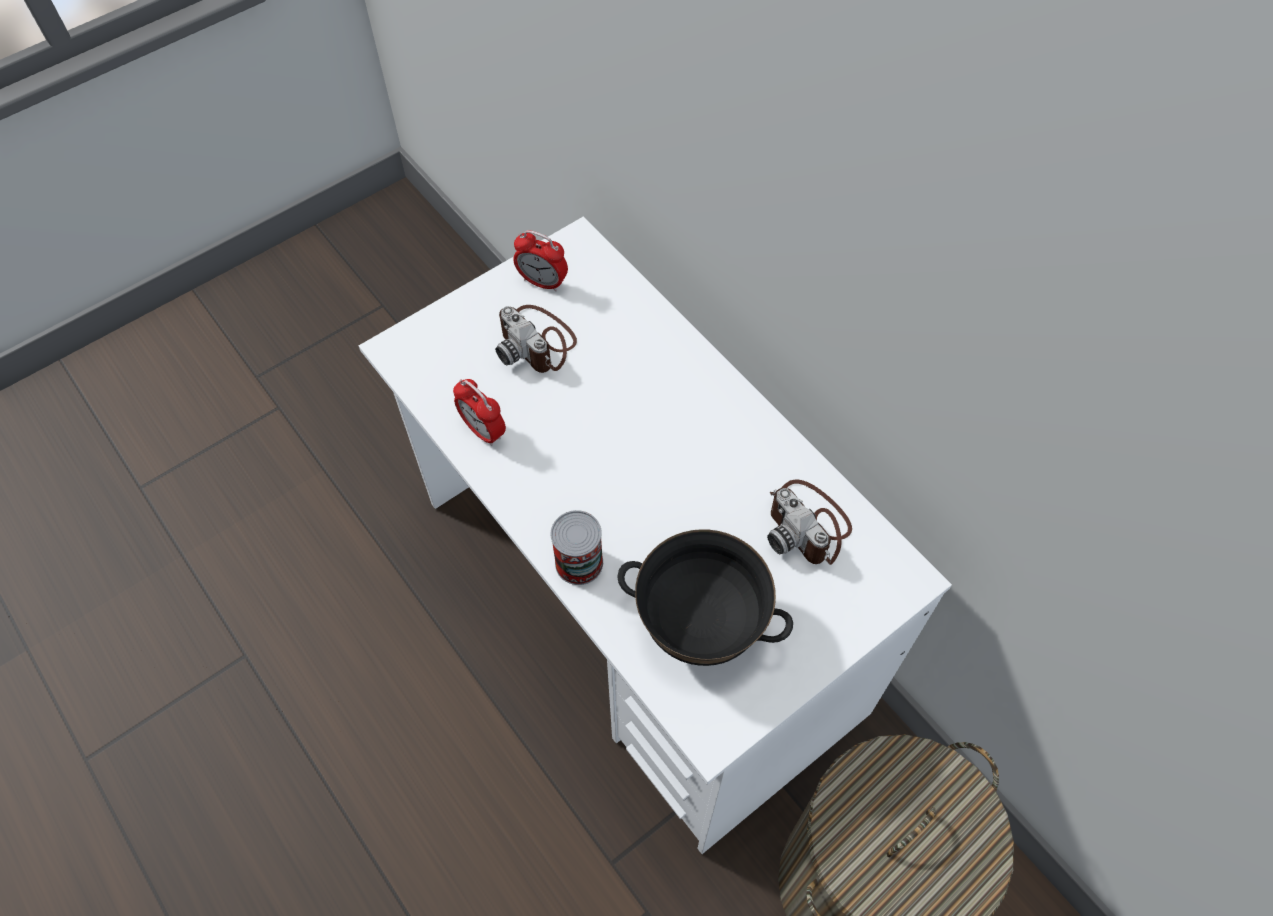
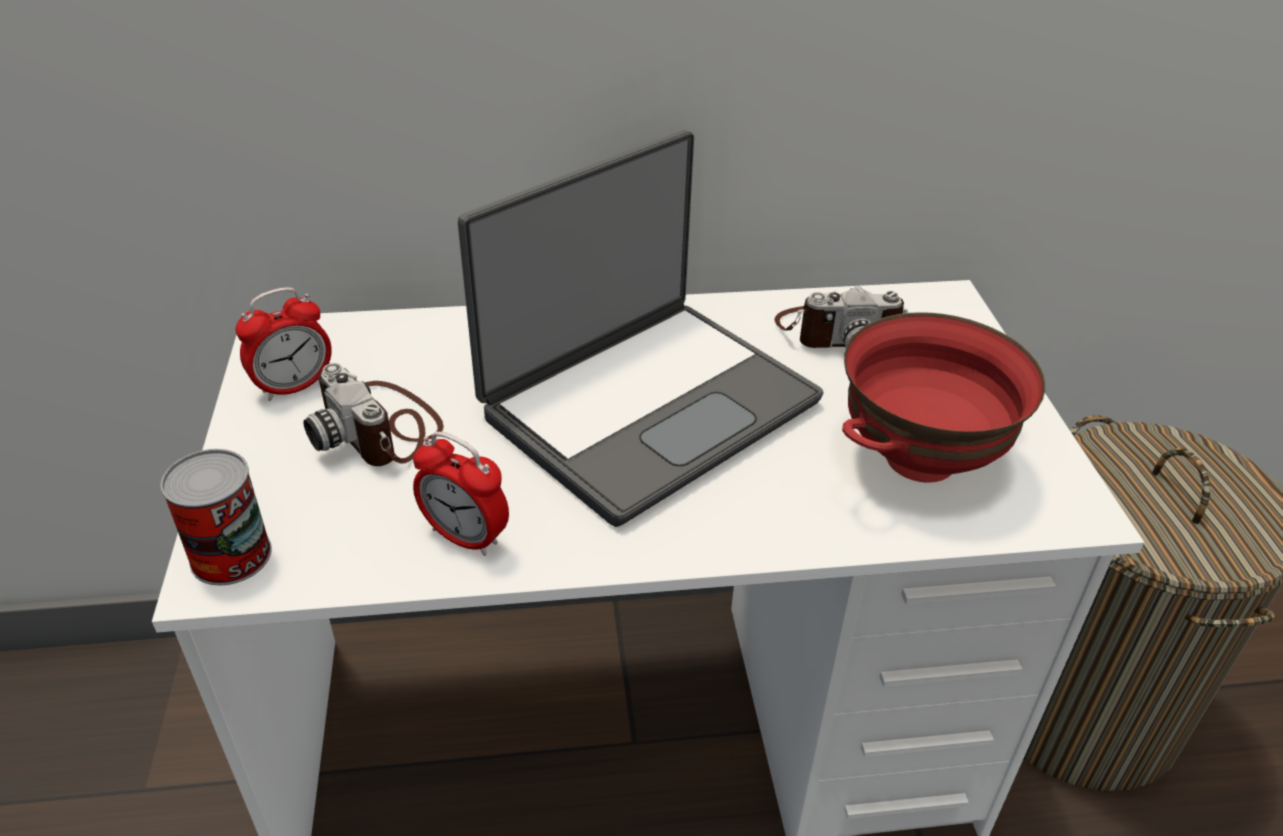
camera: 60 degrees left, 20 degrees down
(483, 431) = (465, 537): alarm clock -> alarm clock turned 45 degrees clockwise
(537, 342) = (380, 428): camera -> camera turned 60 degrees clockwise
(579, 562) = (759, 528): can -> can (231, 556)
(647, 455) = (647, 406): none -> laptop
(699, 626) = (921, 460): black bowl -> red bowl

